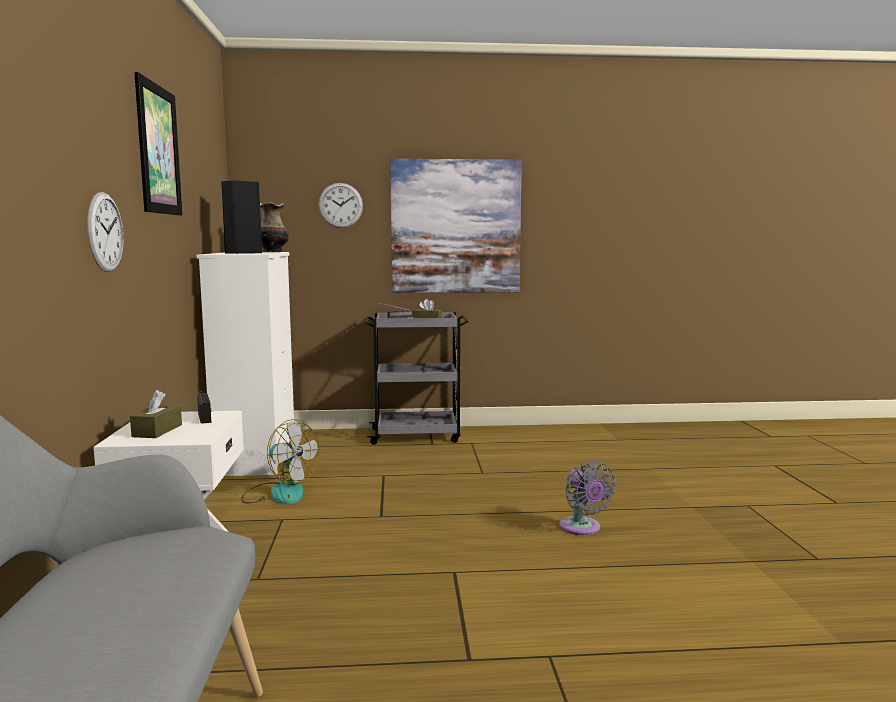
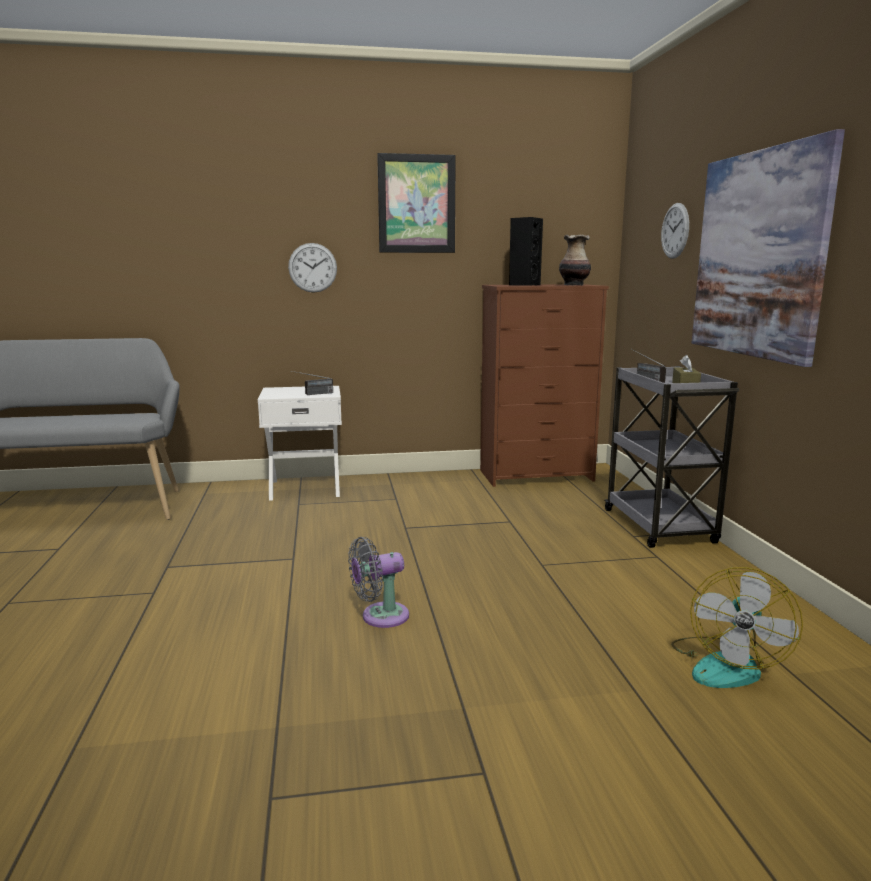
camera: 85 degrees right, 5 degrees up
(157, 430) = (291, 390): brown tissue box -> none
(258, 456) = (537, 476): white dresser -> brown dresser
(279, 493) = (450, 492): fan -> fan (727, 664)

